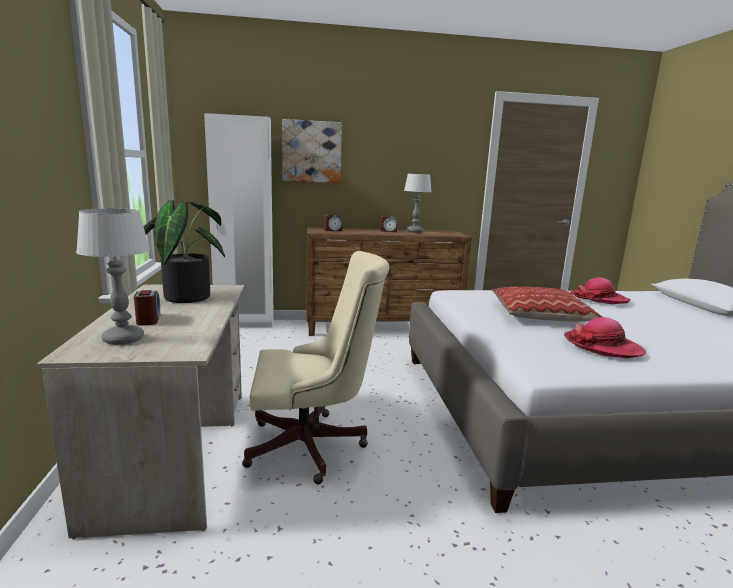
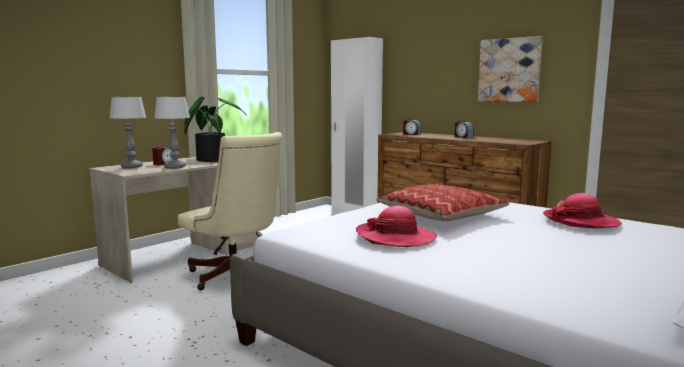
camera: 50 degrees right, 5 degrees down
(311, 151) = (413, 63): picture -> picture (509, 70)
(414, 231) = (490, 138): table lamp -> table lamp (174, 167)

